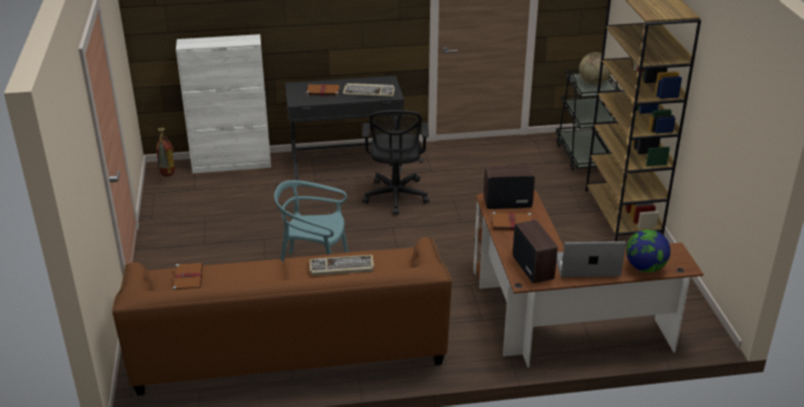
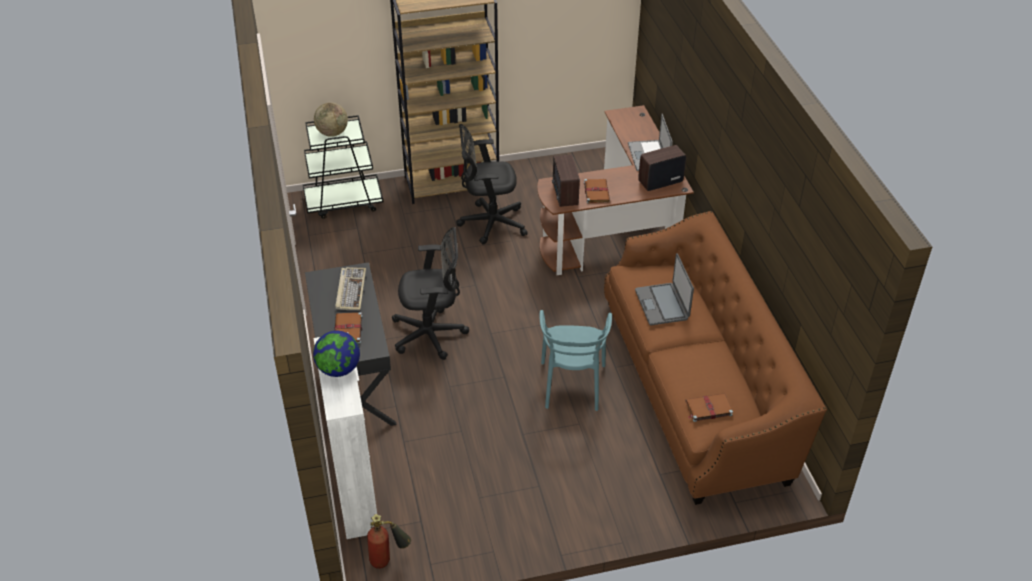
camera: 95 degrees left, 10 degrees up
(341, 267) = (662, 305): keyboard -> laptop
(558, 234) = (489, 223): none -> black office chair
(645, 268) = (643, 129): globe -> globe (338, 369)

